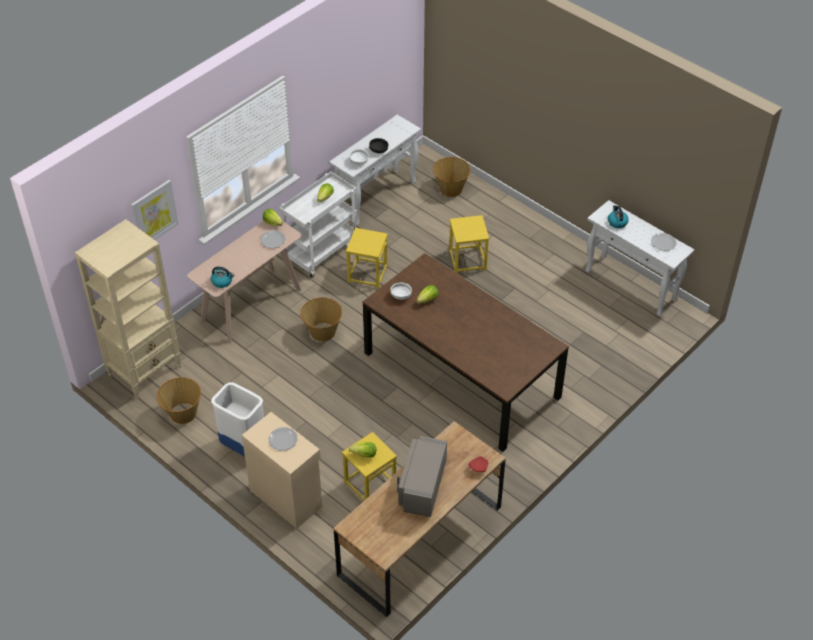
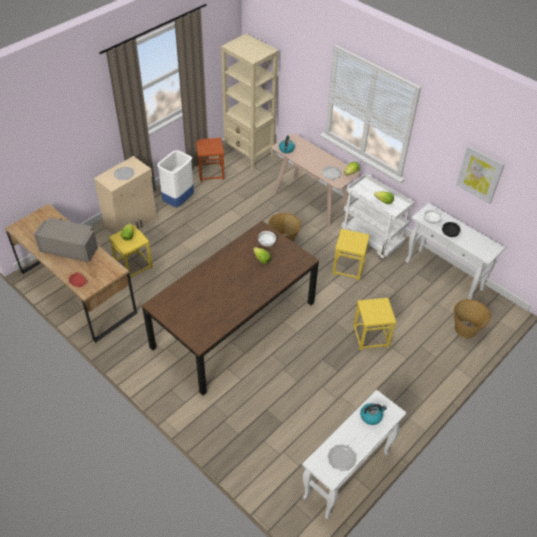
camera: 90 degrees right, 0 degrees up
(154, 213) = (299, 73): picture -> picture (480, 174)
(182, 413) = (211, 172): basket -> brown stool

